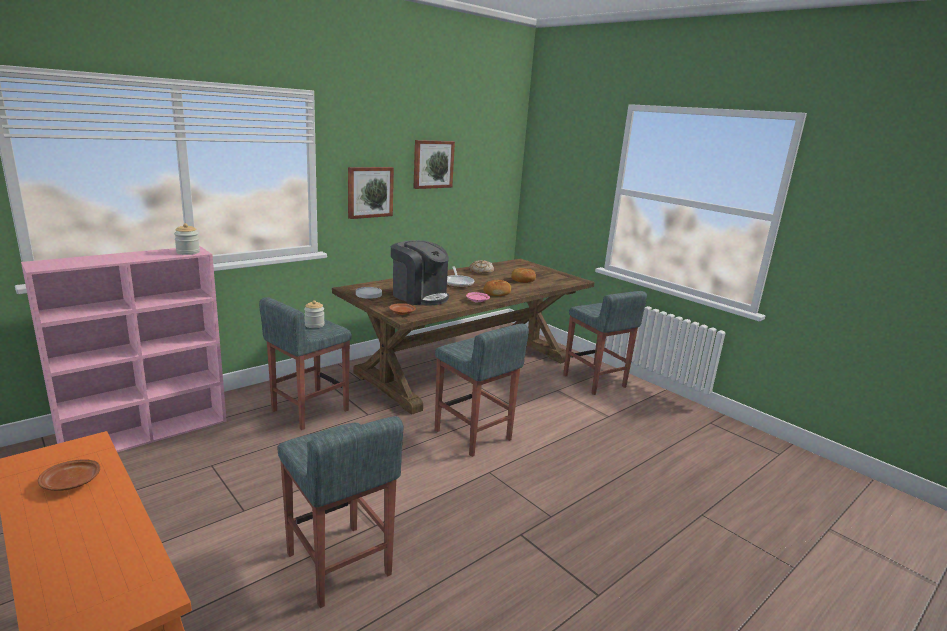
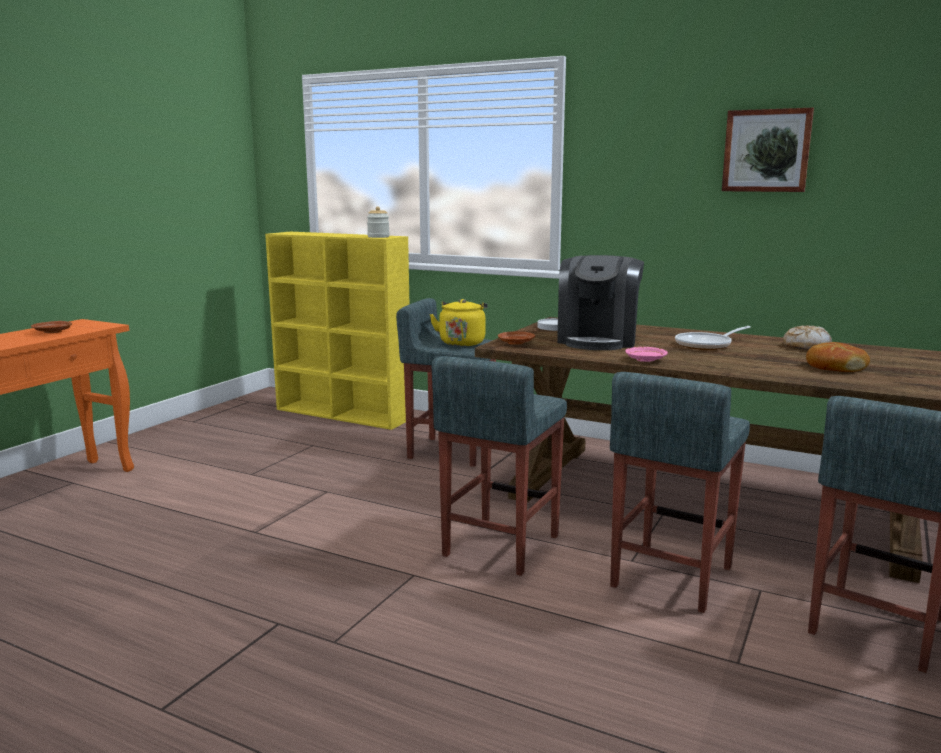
camera: 70 degrees right, 5 degrees down
(148, 433) = (344, 414): pink bookcase -> yellow bookcase
(314, 325) = (462, 342): jar -> yellow kettle
(339, 565) = (183, 530): grey stool -> grey stool (670, 577)
(369, 192) = (641, 193): picture -> none
(497, 293) = (713, 363): bread -> none

